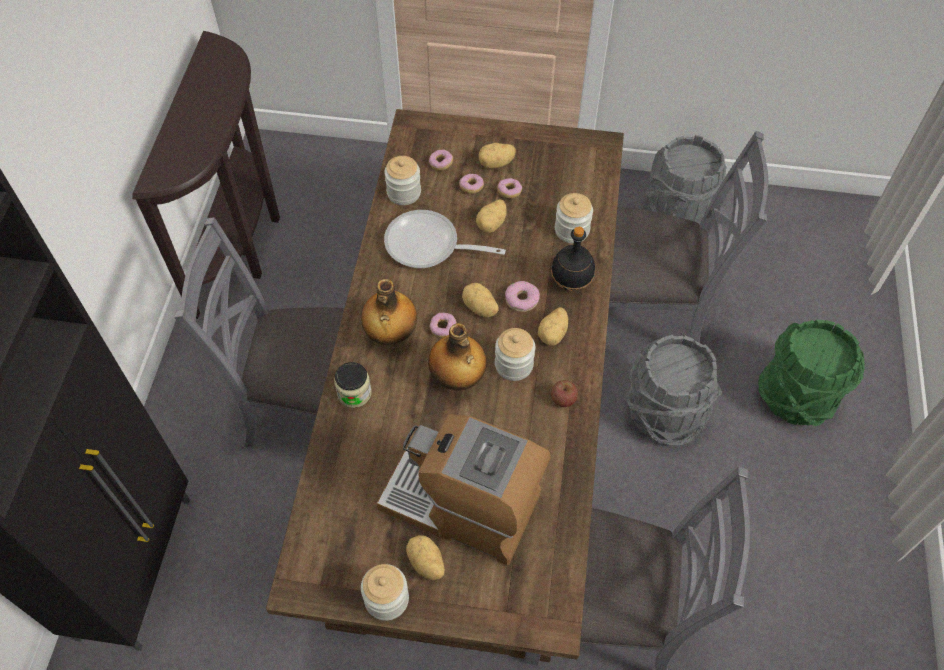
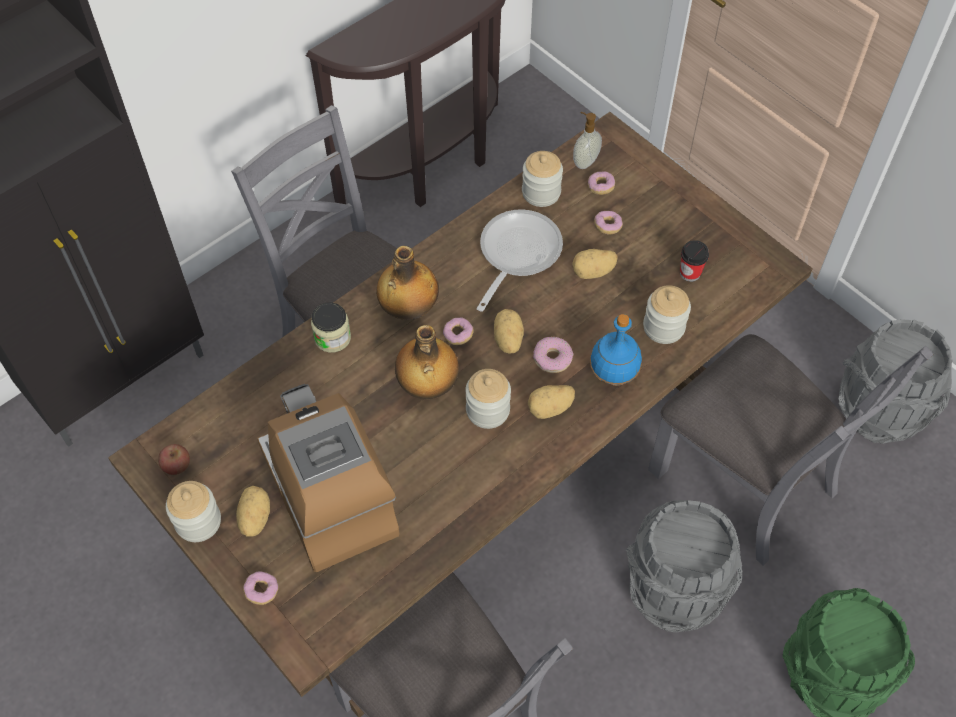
camera: 40 degrees right, 0 degrees up
(413, 153) = (585, 161): none -> soap dispenser
(428, 246) = (516, 254): frying pan -> frying pan turned 60 degrees clockwise
(496, 163) = (653, 219): potato -> none
(509, 192) = (639, 253): donut -> donut (262, 591)
(554, 184) = (690, 273): none -> cup
(563, 399) = (501, 472): apple -> apple (176, 465)
(570, 283) = (612, 375): black bottle -> blue bottle

